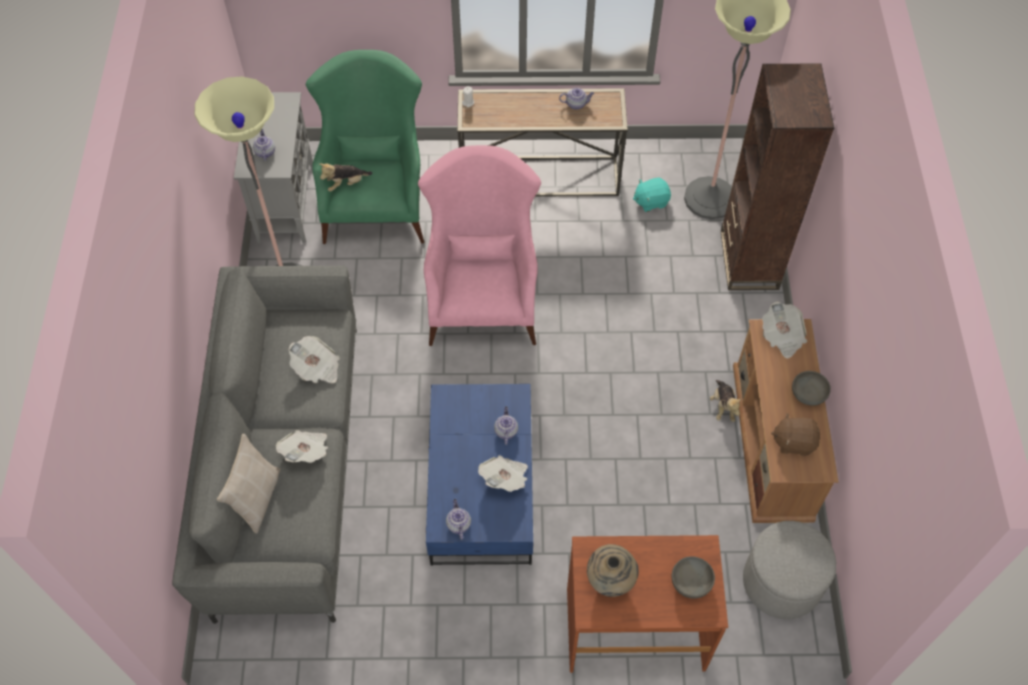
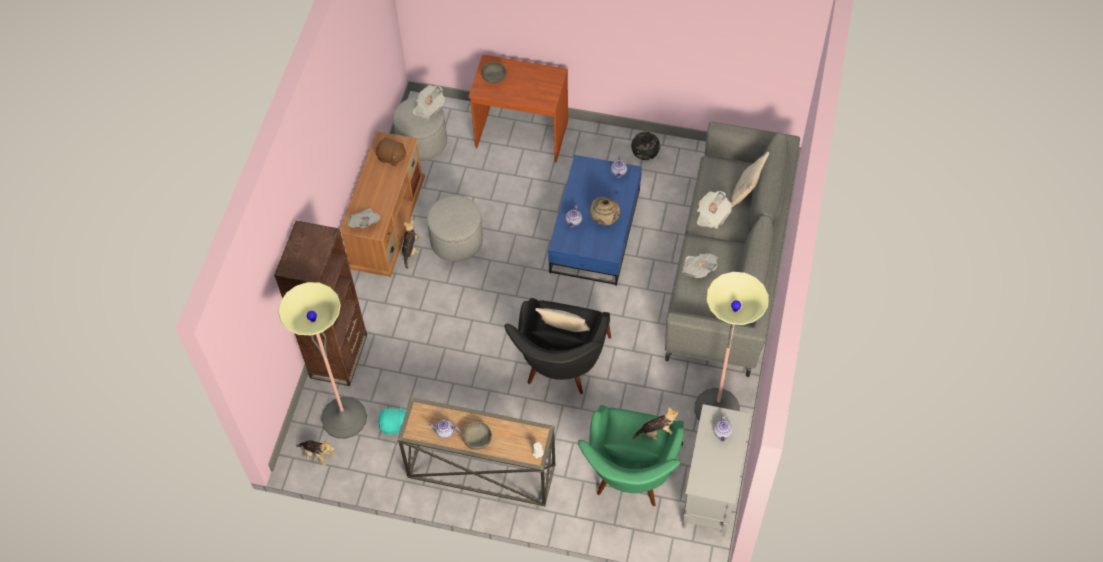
camera: 165 degrees left, 0 degrees up
(433, 631) = (645, 155): none -> black vase
(480, 271) = (563, 330): none -> beige pillow
(482, 295) = (559, 369): pink armchair -> black armchair
(505, 478) = (582, 192): newspaper -> newspaper (429, 108)
(610, 581) = (540, 86): beige vase -> beige vase (604, 220)
(667, 432) = (457, 241): none -> grey ottoman
(721, 159) = (317, 454): none -> plush toy
(808, 394) = (367, 184): grey bowl -> grey bowl (477, 439)

